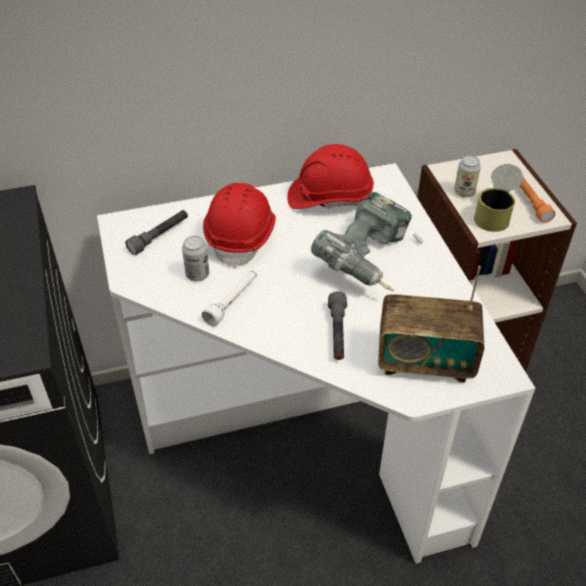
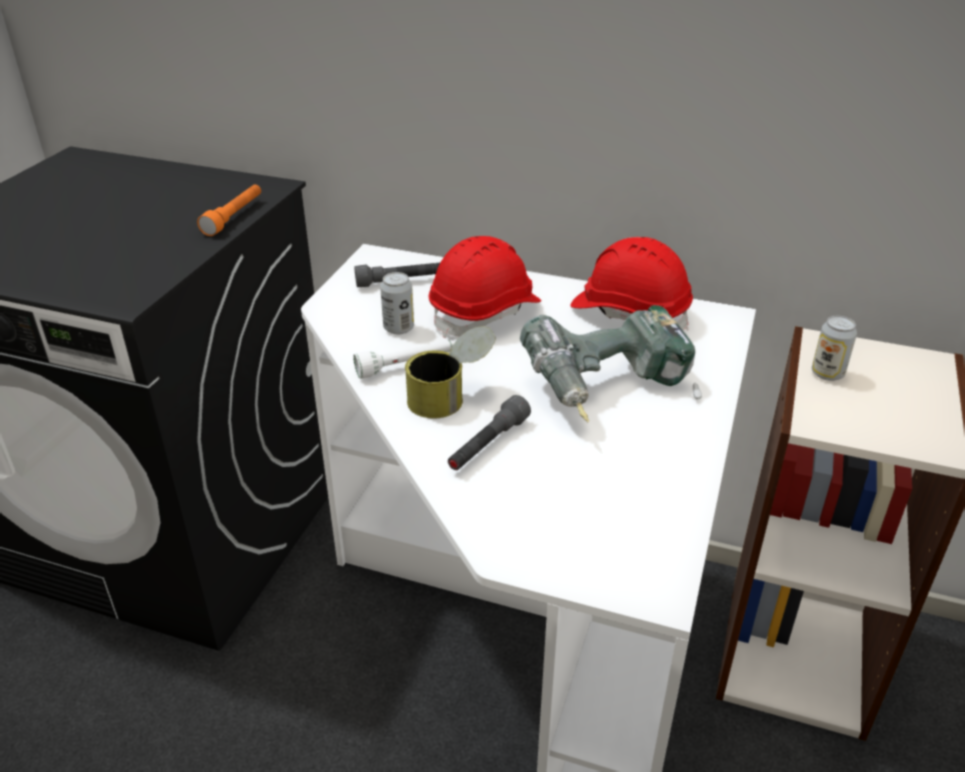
camera: 35 degrees right, 10 degrees down
(425, 361) = (564, 524): radio -> none
(495, 214) = (851, 413): can -> can (451, 397)
(530, 202) = (922, 420): orange flashlight -> orange flashlight (234, 217)

